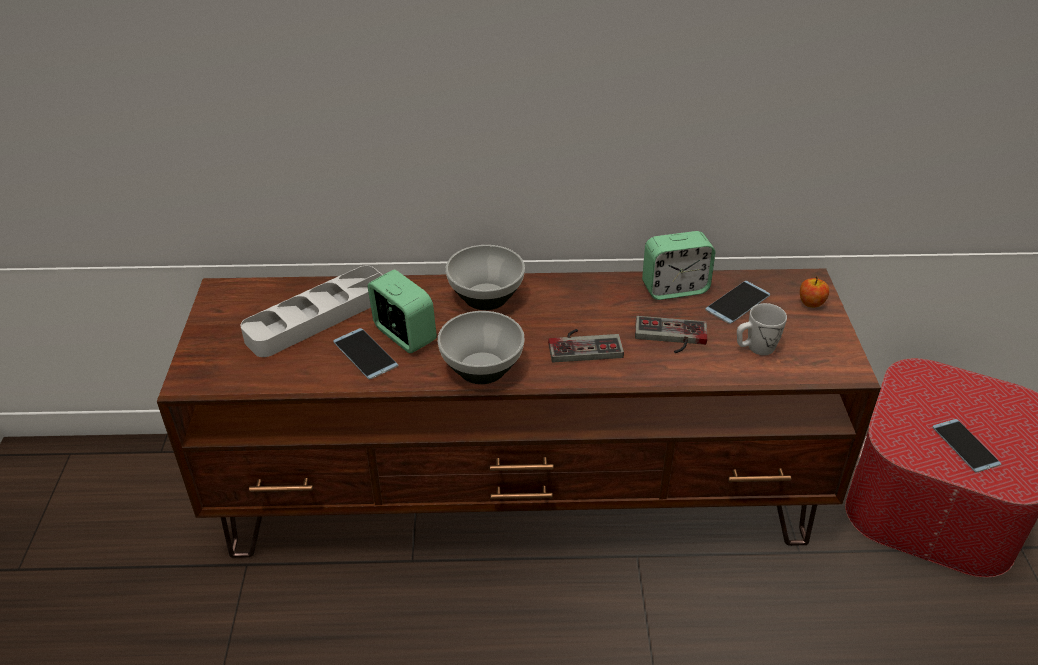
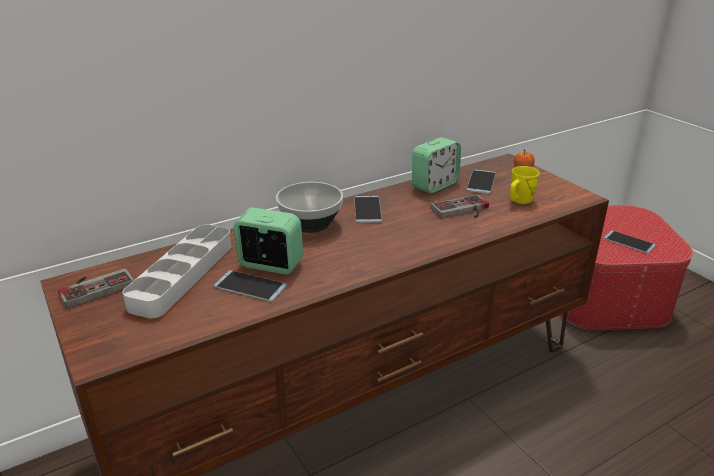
camera: 30 degrees left, 10 degrees down
(483, 369) = (356, 266): bowl -> none
(563, 298) = (367, 209): none -> phone
(584, 345) = (411, 231): game controller -> game controller (95, 286)
(755, 348) = (519, 201): white mug -> yellow mug

